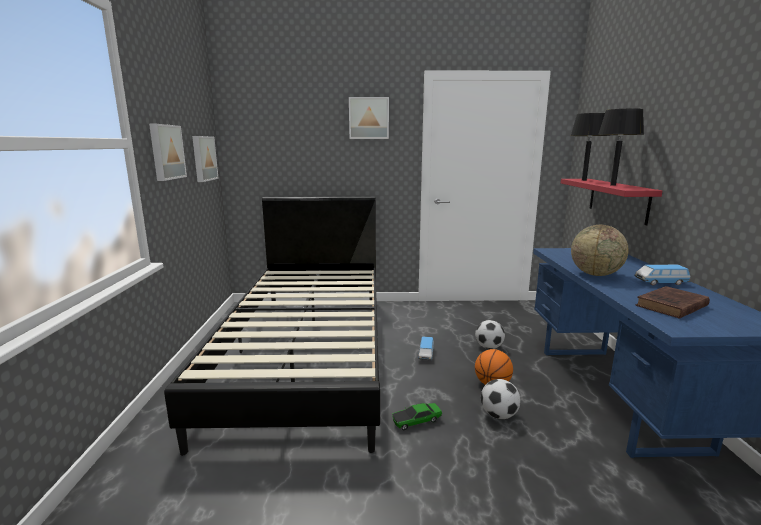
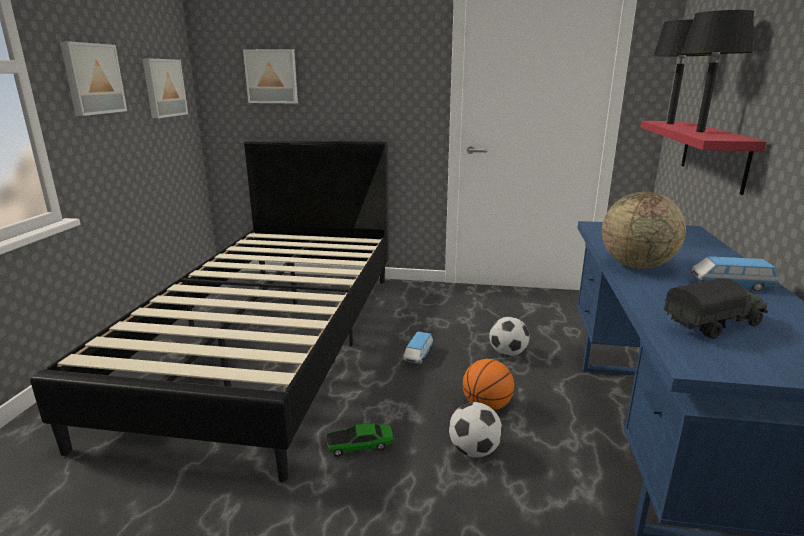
camera: 10 degrees right, 5 degrees up
(369, 118) = (379, 33): picture -> picture (272, 76)
(670, 306) = (714, 326): brown book -> toy truck

